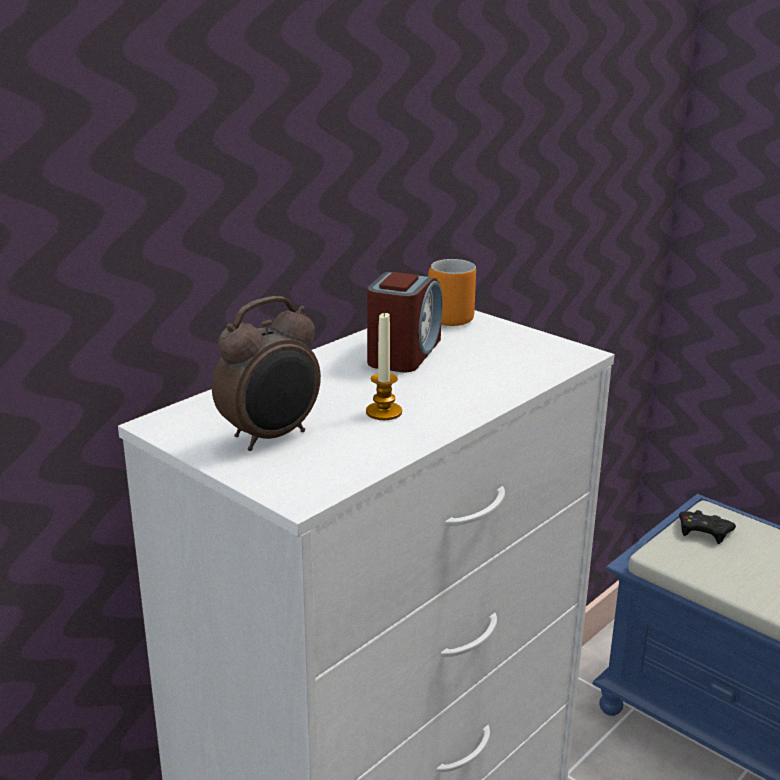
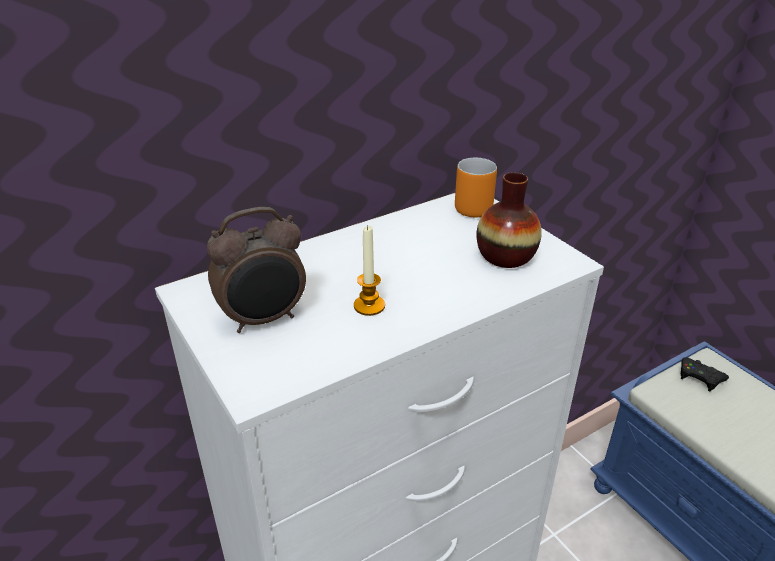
camera: 15 degrees right, 10 degrees up
(404, 353) = (416, 242): alarm clock -> none
(508, 355) = (505, 256): none -> vase

